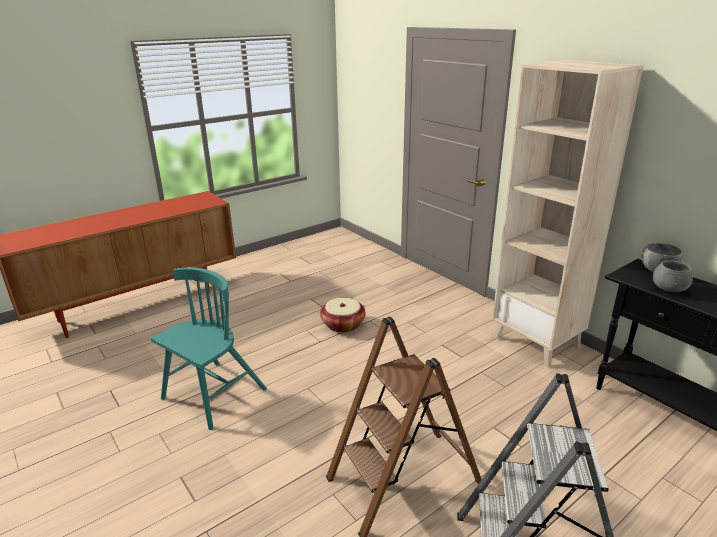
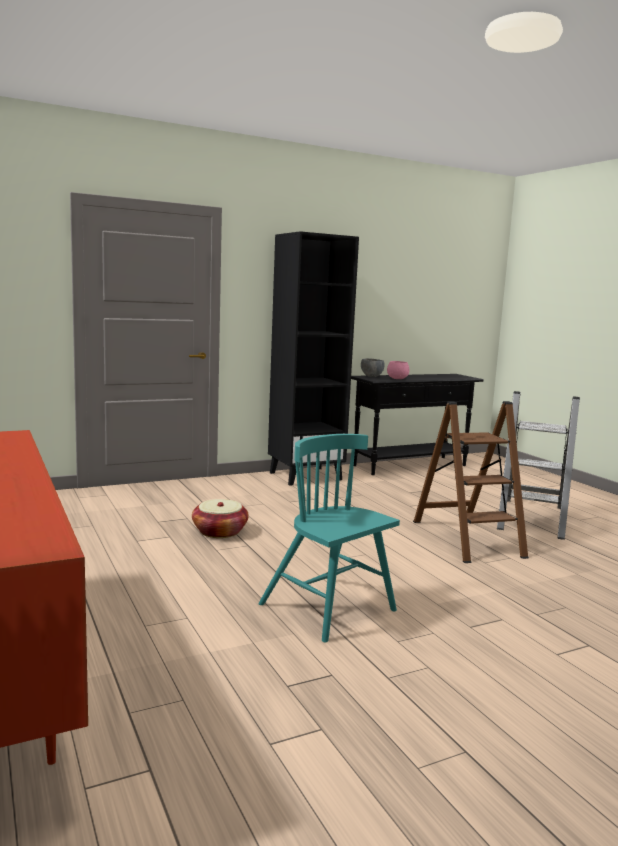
camera: 80 degrees left, 15 degrees down
(537, 342) = (305, 476): beige bookcase -> black bookcase
(669, 289) = (397, 379): grey bowl -> pink bowl

